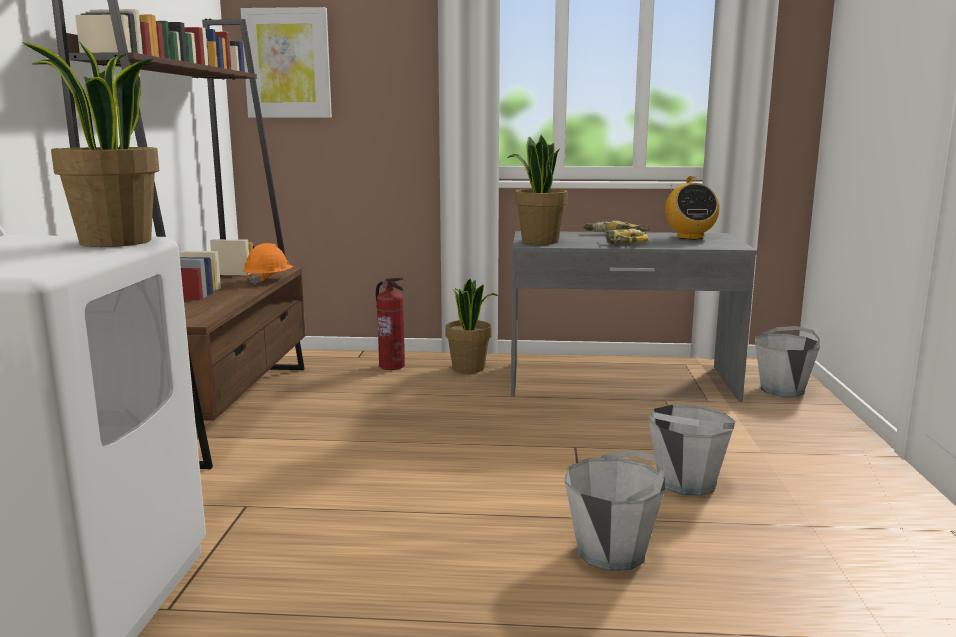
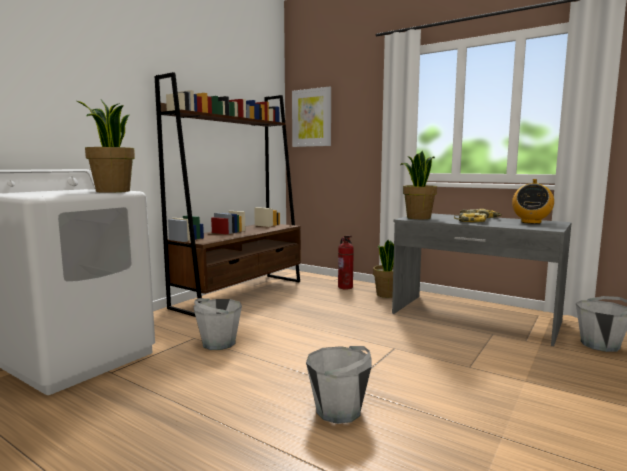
camera: 30 degrees right, 5 degrees down
(268, 280) = (273, 229): orange hard hat -> none
(686, 482) = (441, 385): grey bucket -> grey bucket (218, 343)

